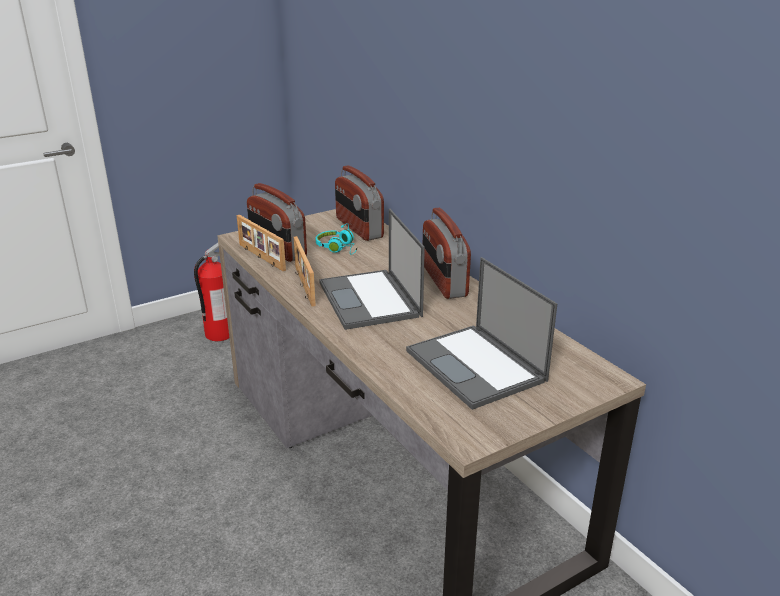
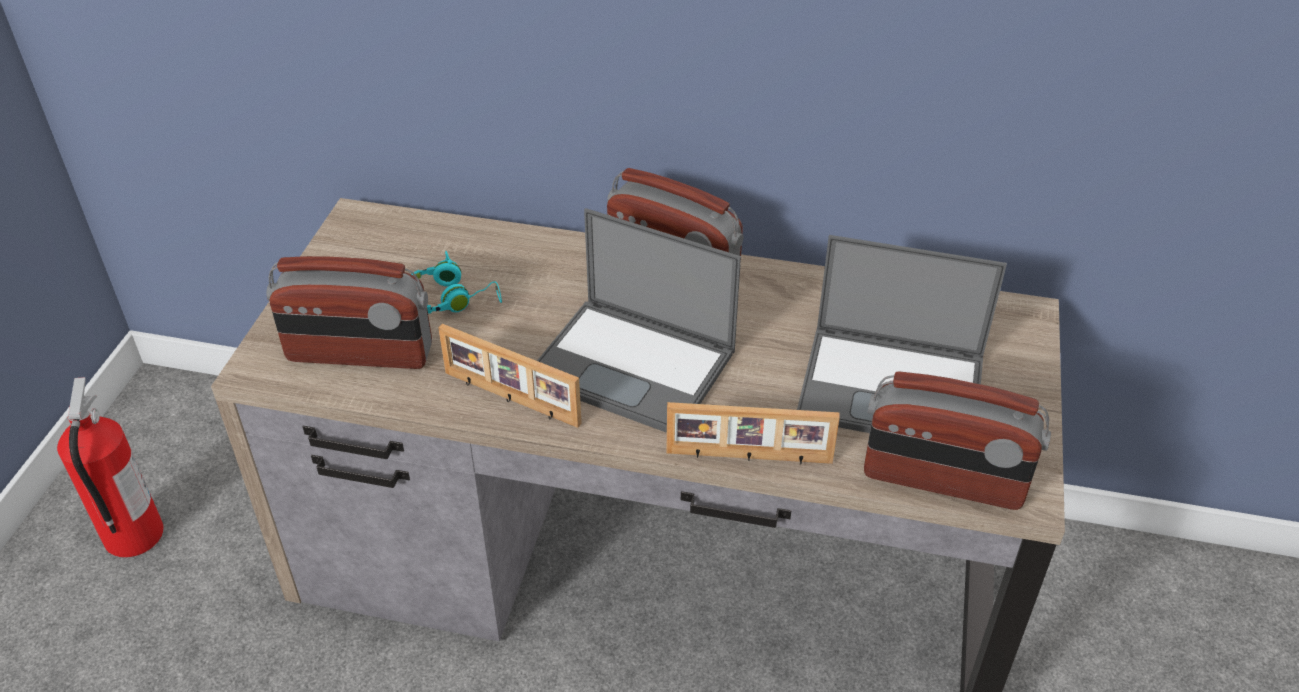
camera: 45 degrees left, 15 degrees up
(260, 257) = (361, 387): picture frame -> picture frame (749, 457)
(358, 228) = (420, 243): radio -> radio (943, 480)

